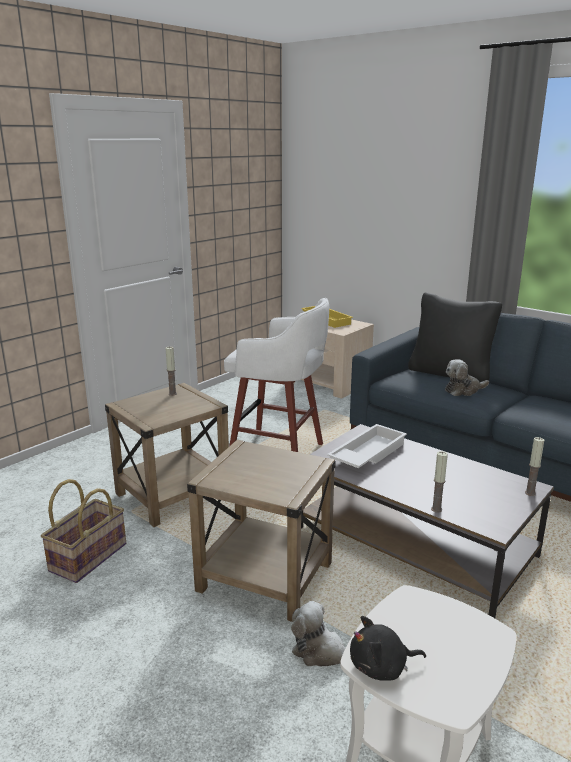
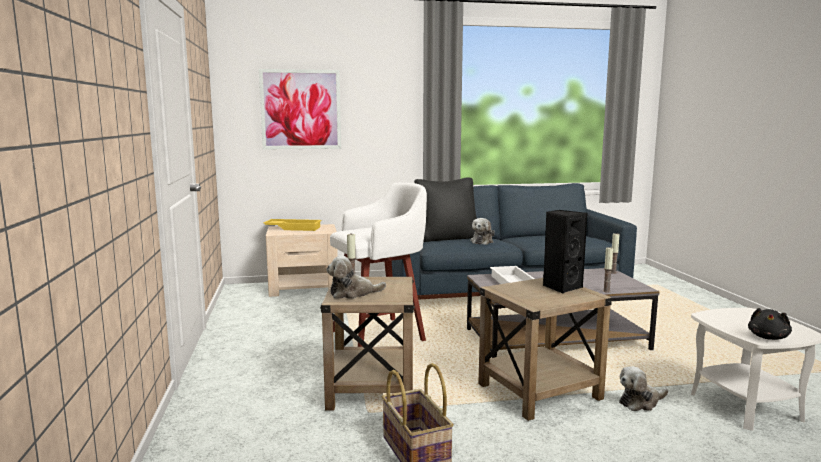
camera: 50 degrees left, 10 degrees down
(145, 403) = (353, 293): none -> plush toy
(292, 474) = (561, 287): none -> black speaker
(353, 192) = (300, 109): none -> picture

